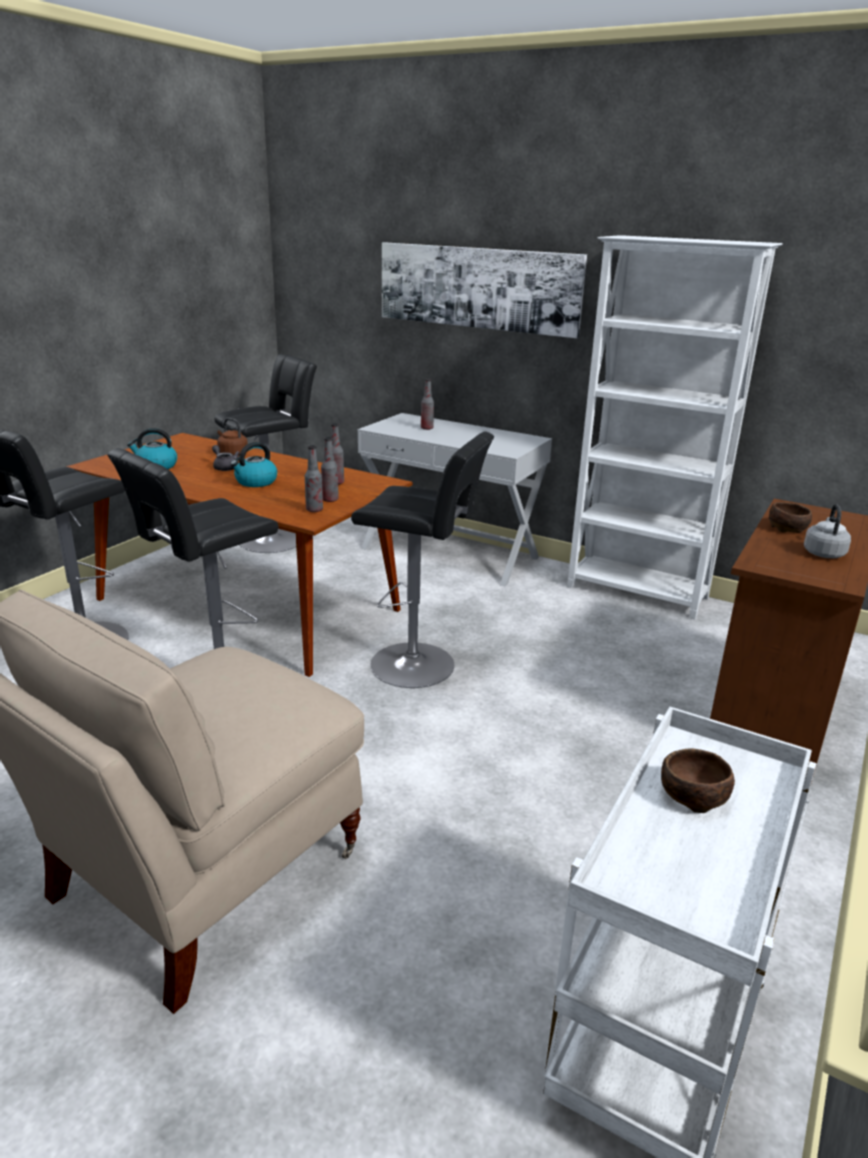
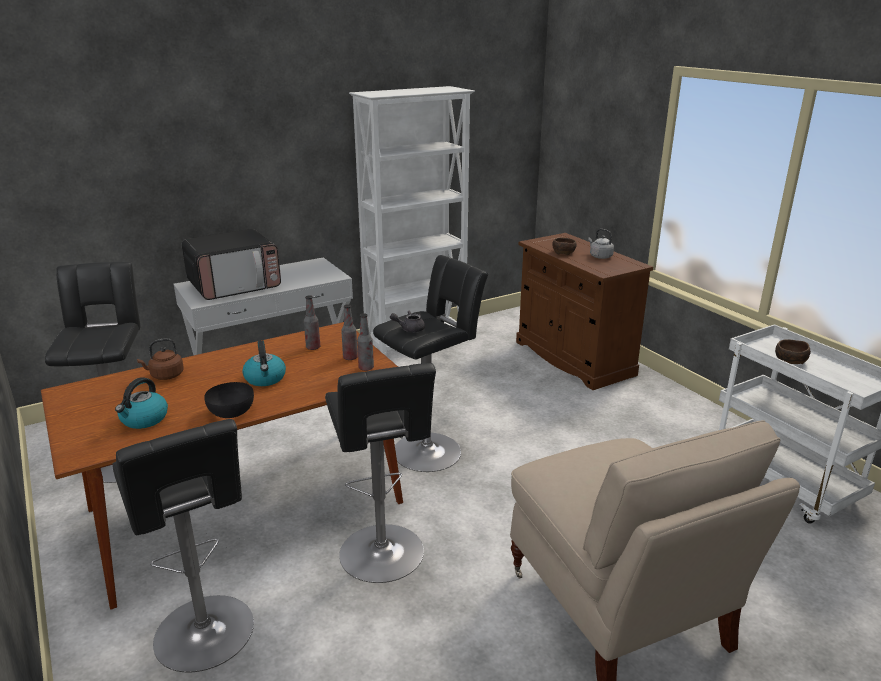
camera: 60 degrees left, 0 degrees up
(187, 485) = (231, 411): none -> black bowl
(224, 467) = (201, 385): grey teapot -> grey teapot (409, 329)
(427, 428) = (235, 285): bottle -> microwave
(477, 288) = (233, 151): picture -> none

